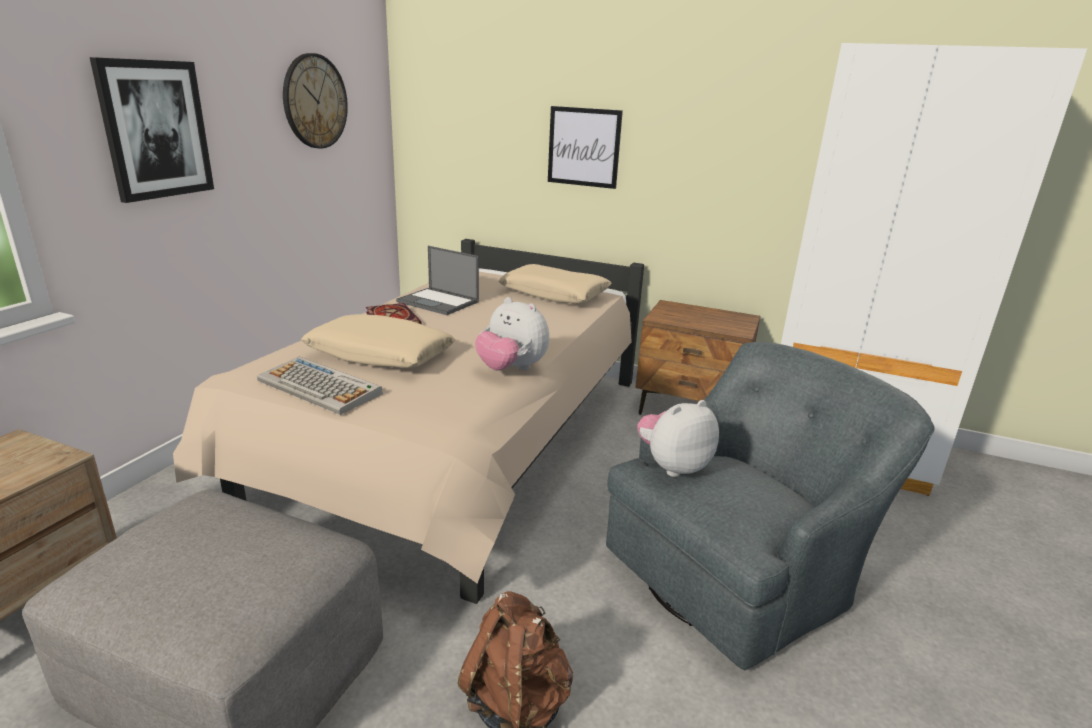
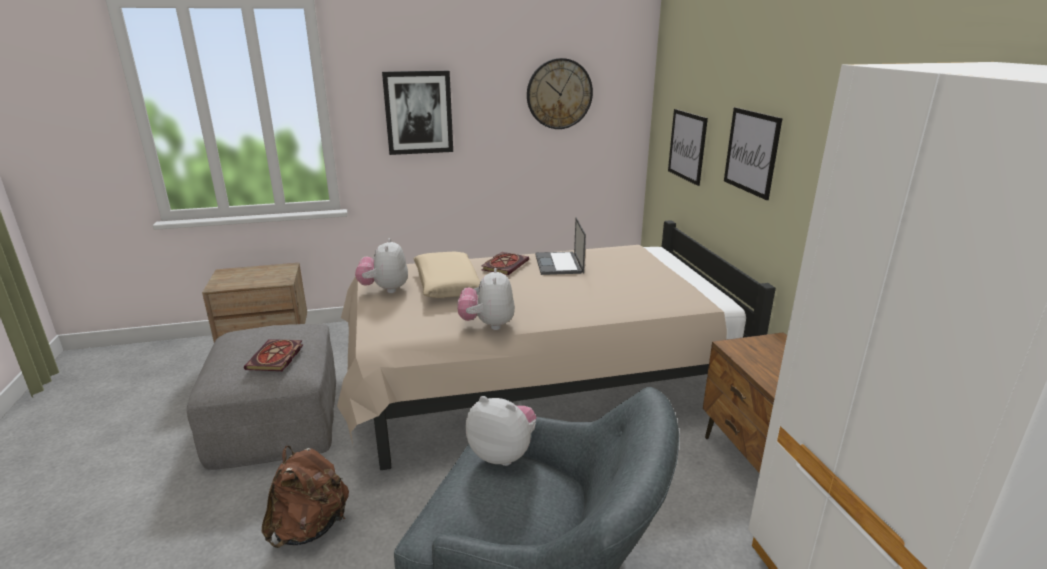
camera: 55 degrees right, 0 degrees up
(267, 546) = (276, 358): none -> book
(321, 387) = (385, 289): keyboard -> plush toy
(474, 155) = (687, 146): none -> picture
(554, 294) = (656, 288): beige pillow -> none

